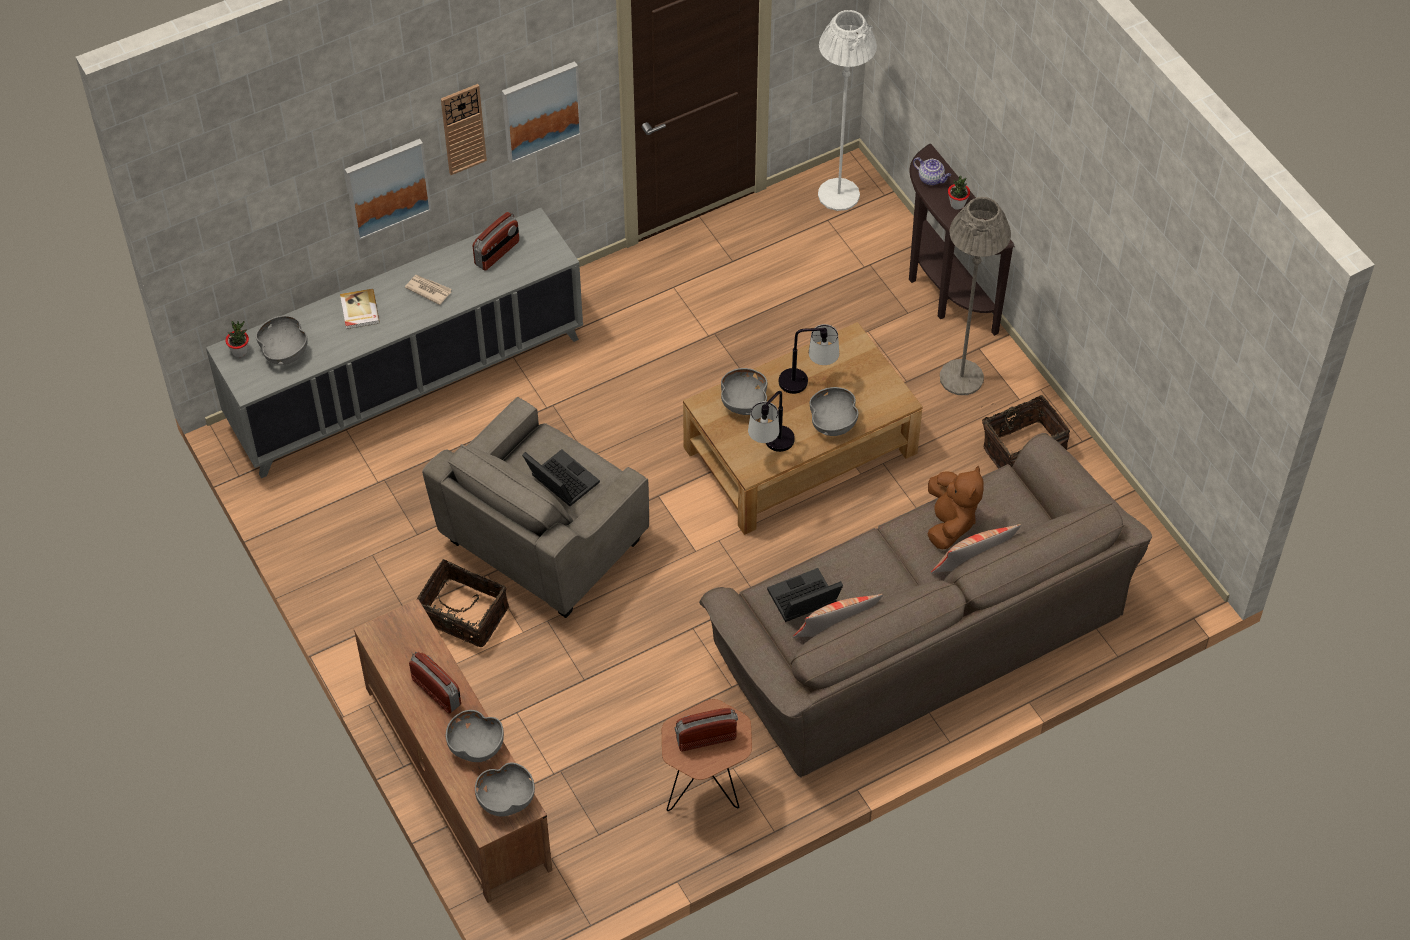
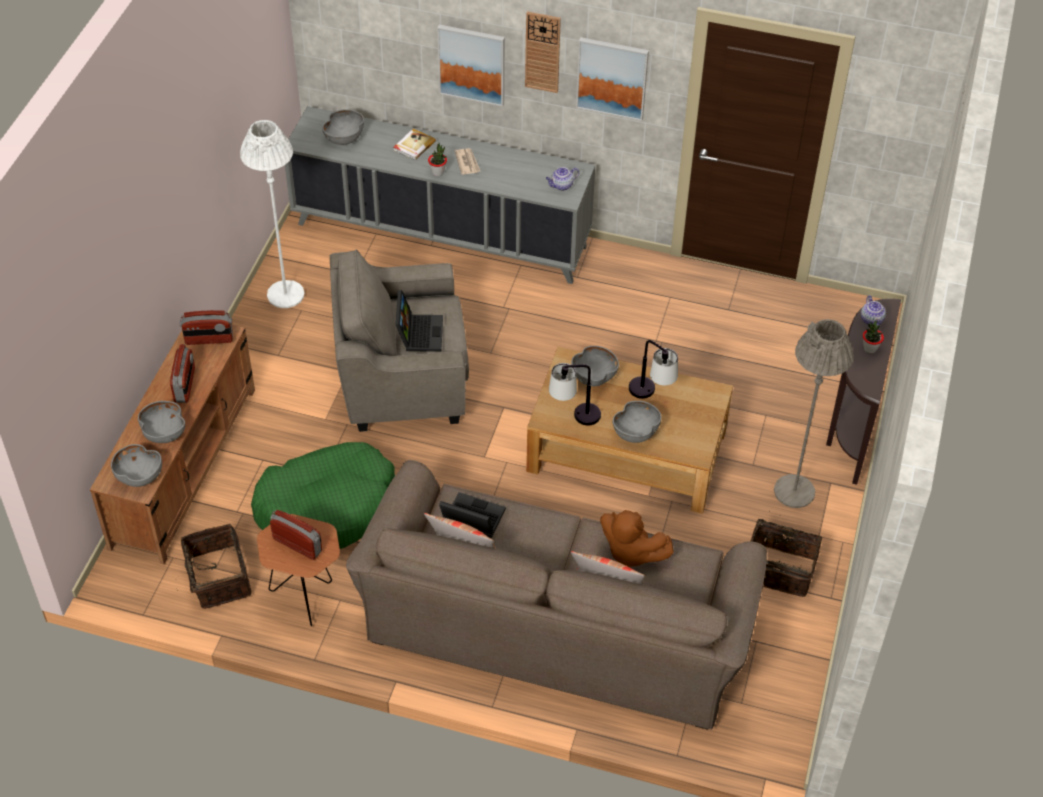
camera: 45 degrees right, 5 degrees down
(240, 351) = (321, 120): potted plant -> potted plant (438, 172)
(464, 617) = (304, 383): basket -> basket (217, 578)
(497, 253) = (534, 171): radio -> radio (209, 339)
(538, 249) = (561, 186): none -> teapot
(624, 703) = (327, 507): none -> green dog bed
(838, 195) = (851, 321): white floor lamp -> white floor lamp (285, 294)
(950, 522) = (630, 552): brown plush toy -> brown plush toy turned 75 degrees clockwise

